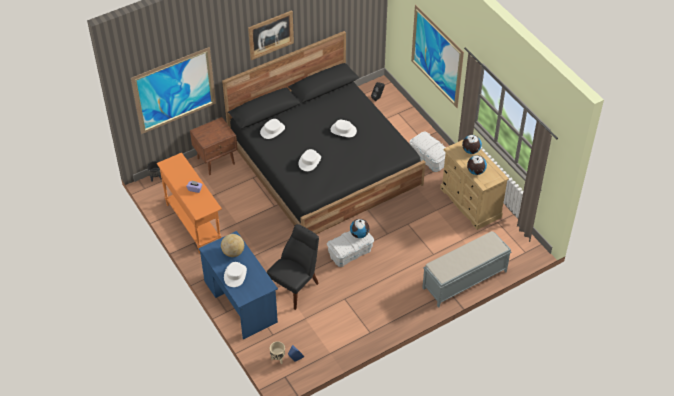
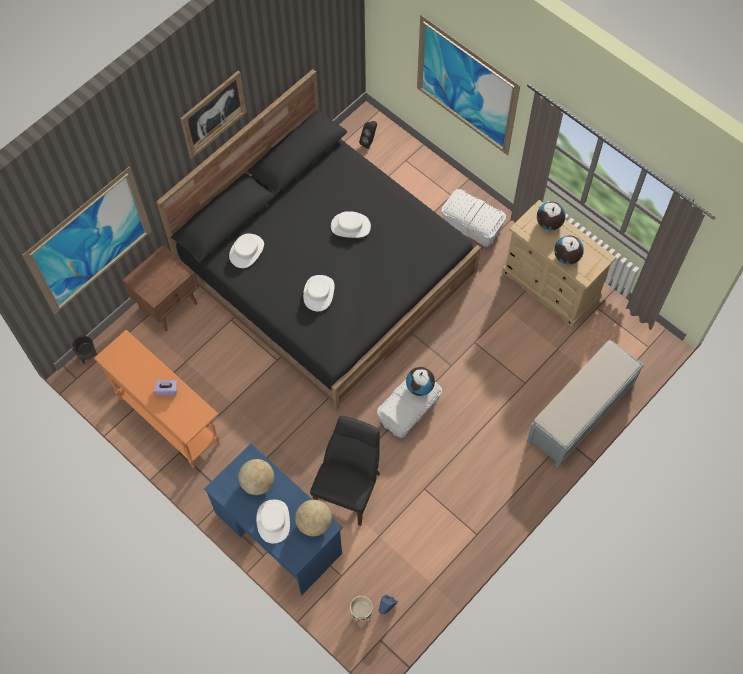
camera: 15 degrees left, 15 degrees up
(260, 282) = (314, 523): none -> globe

